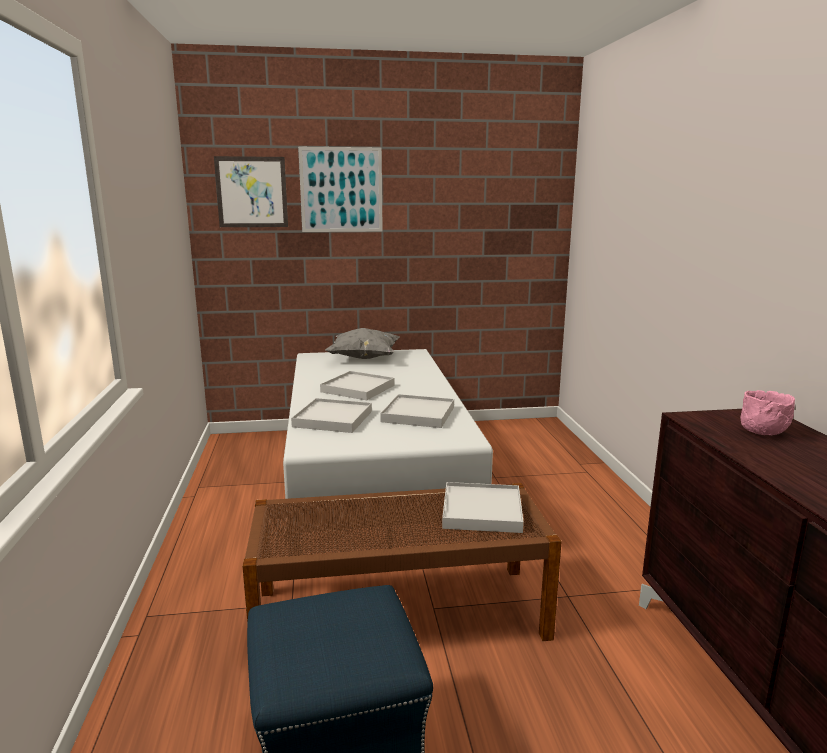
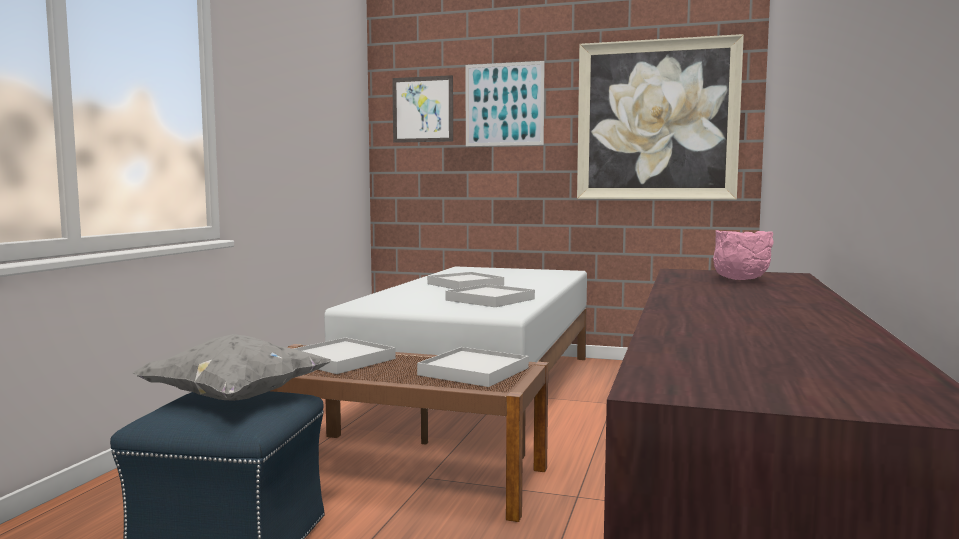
camera: 25 degrees right, 10 degrees down
(333, 419) = (407, 296): white tray -> white tray (341, 360)
(363, 358) = (508, 271): grey pillow -> grey pillow (234, 399)
(486, 210) = (656, 120): none -> picture

